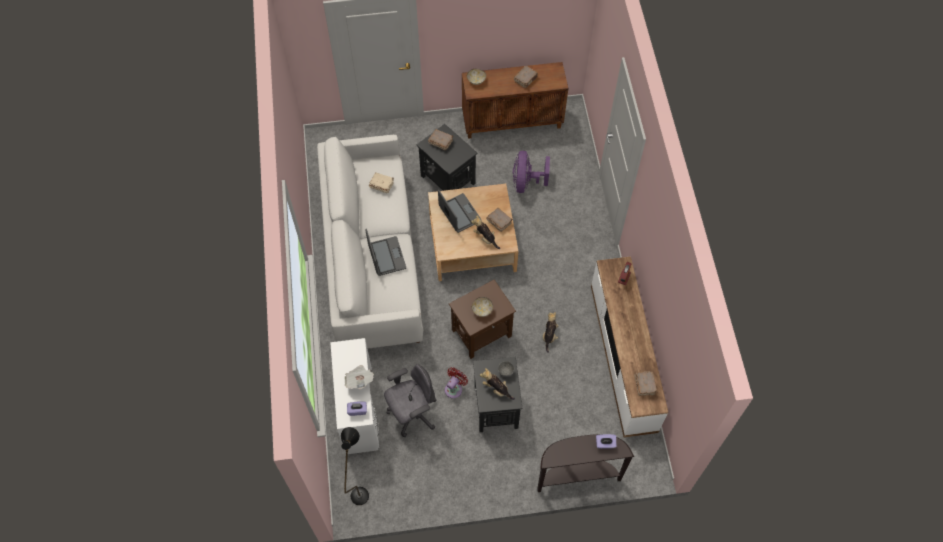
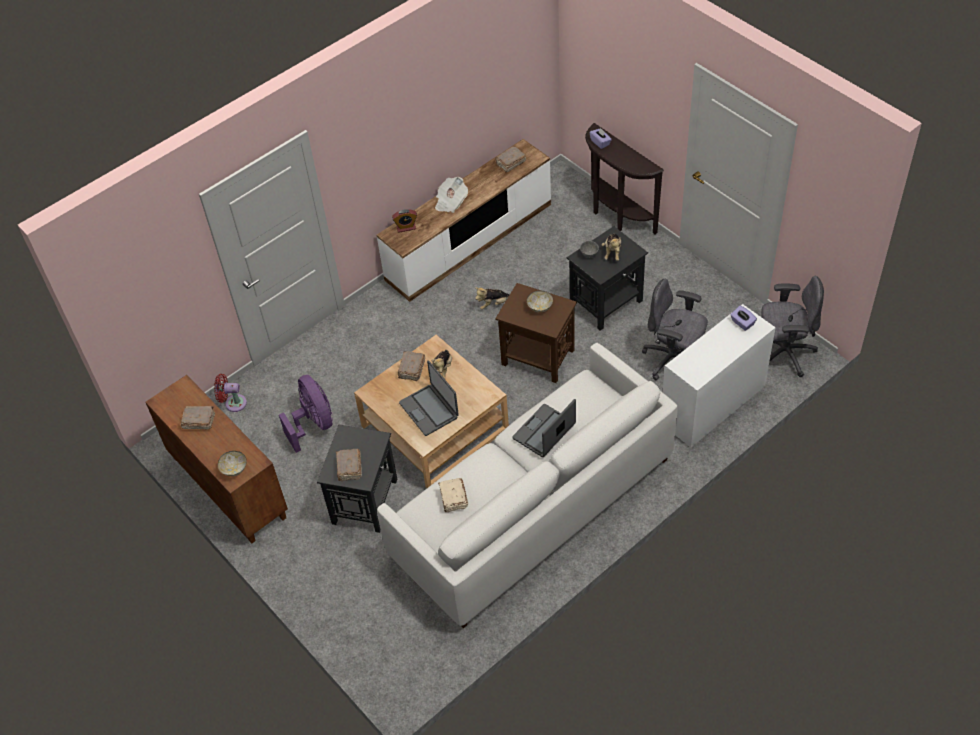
camera: 120 degrees left, 10 degrees down
(359, 380) = (711, 341): newspaper -> newspaper (450, 202)
(360, 489) = (783, 353): black floor lamp -> grey office chair
(454, 388) = (617, 343): red fan -> red fan (233, 403)
(459, 214) = (429, 410): laptop -> laptop turned 60 degrees counterclockwise
(526, 182) = (313, 424): purple fan -> purple fan turned 90 degrees counterclockwise

